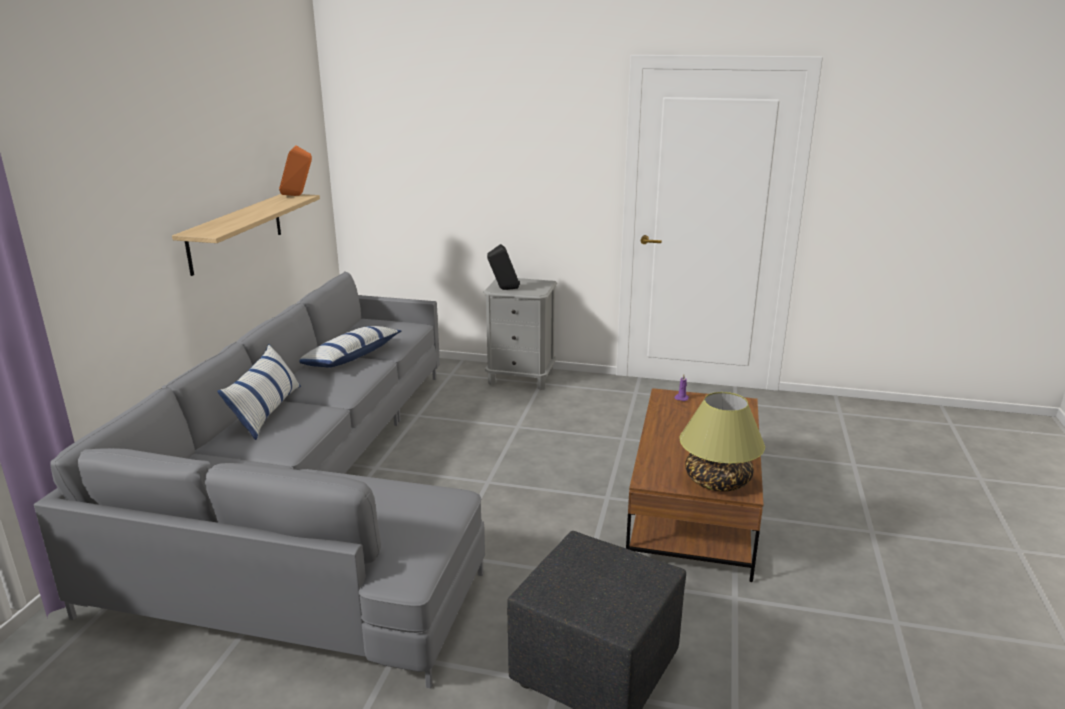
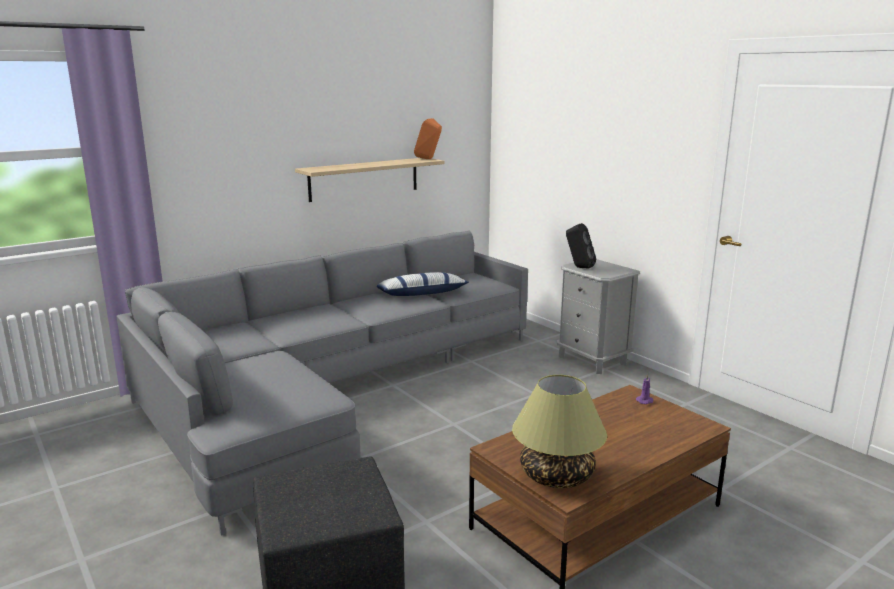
camera: 40 degrees right, 5 degrees down
(267, 411) = (316, 311): pillow -> none

